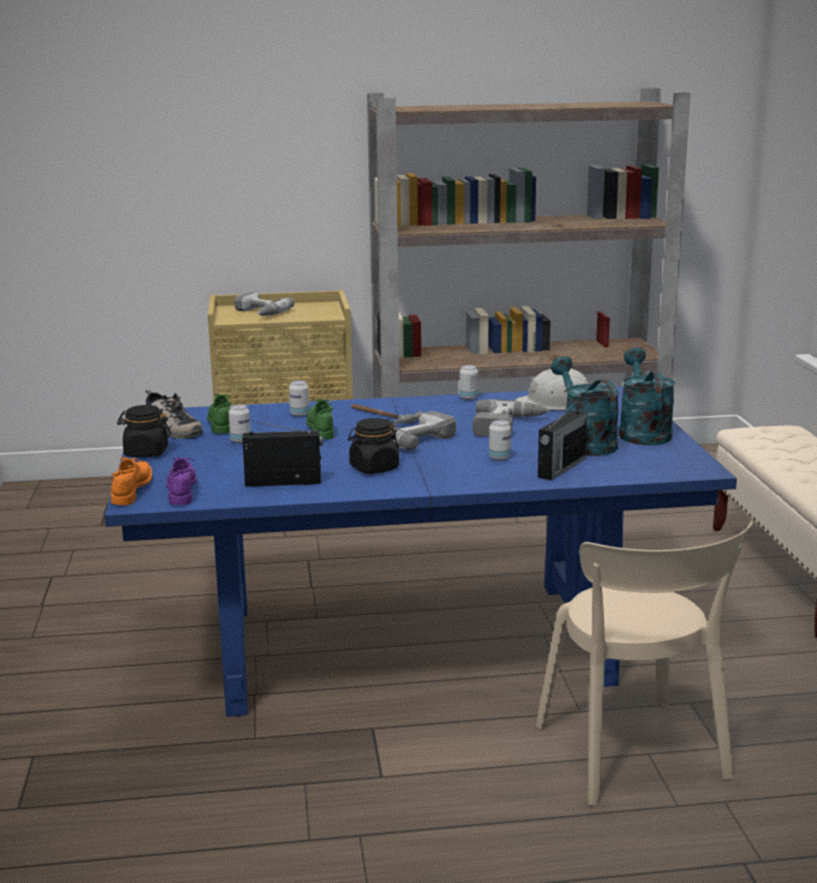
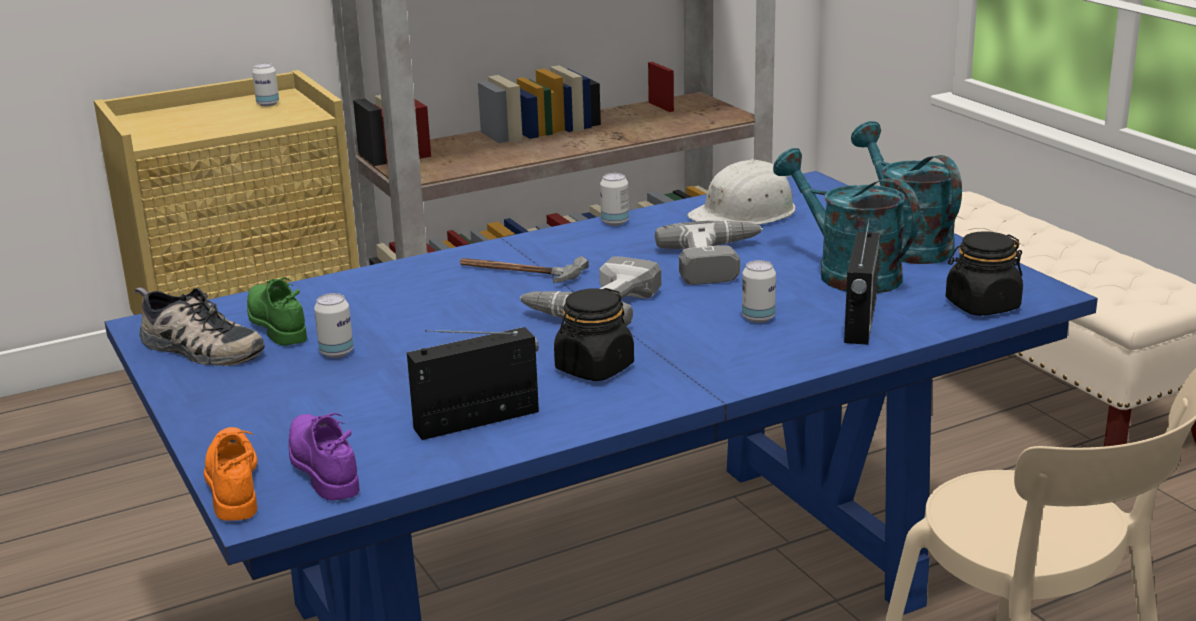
camera: 20 degrees left, 5 degrees up
(146, 453) = (195, 403): black jar -> black jar (982, 305)
(258, 313) = (188, 122): power drill -> none
(299, 414) = (389, 288): can -> can (268, 104)
(320, 429) = (446, 309): green shoe -> none

